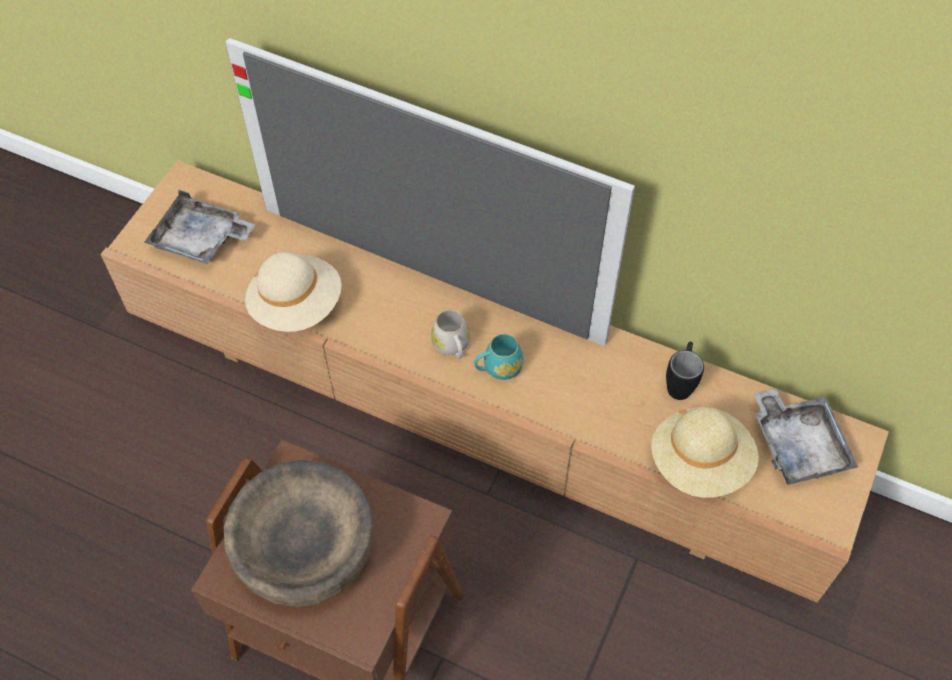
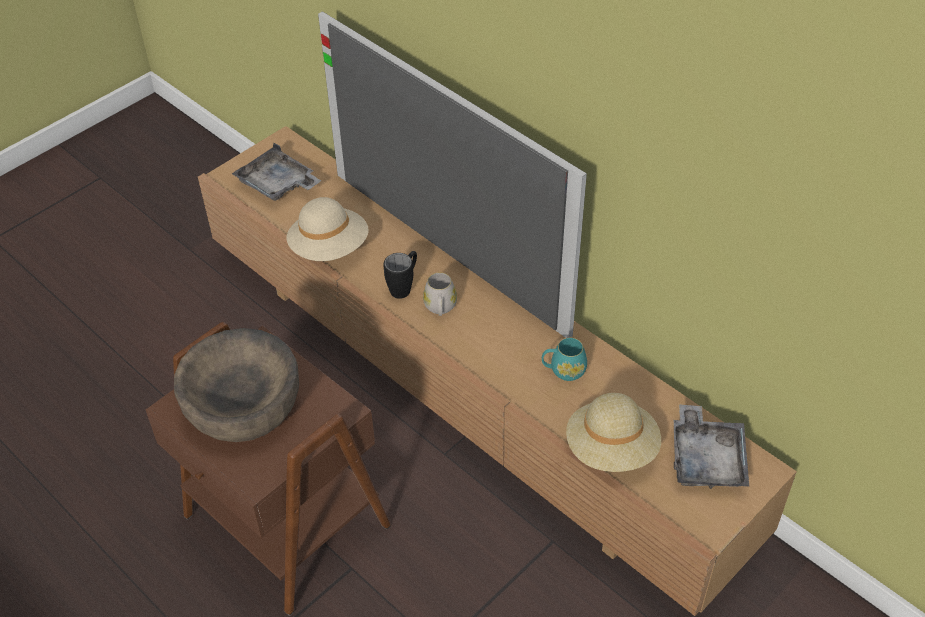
camera: 20 degrees right, 10 degrees down
(498, 368) = (471, 333): turquoise mug -> turquoise mug (563, 370)
(680, 382) = (622, 384): black mug -> black mug (404, 287)

